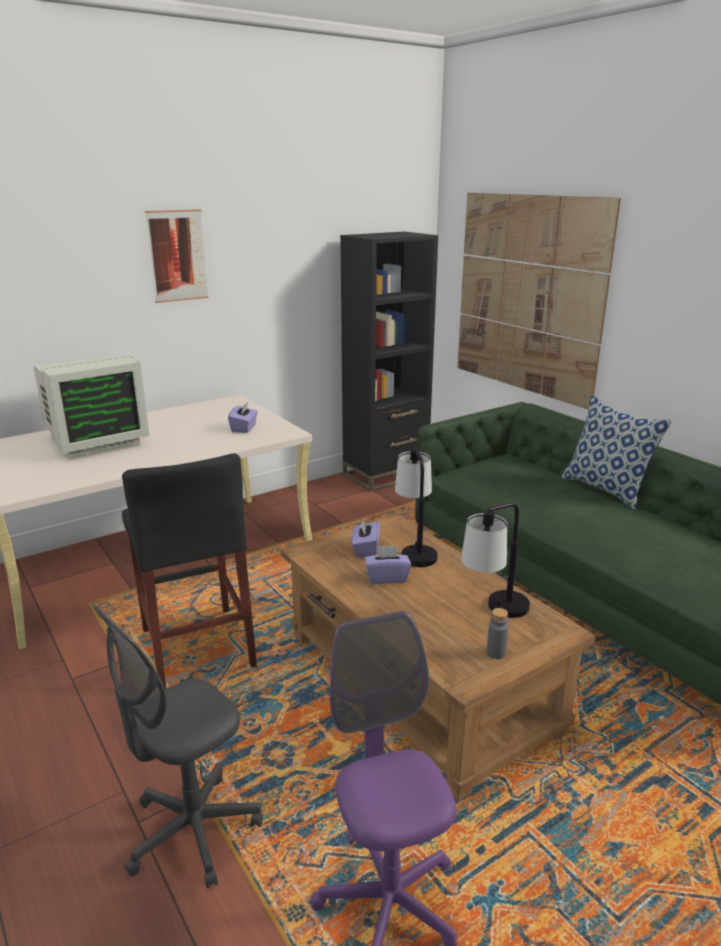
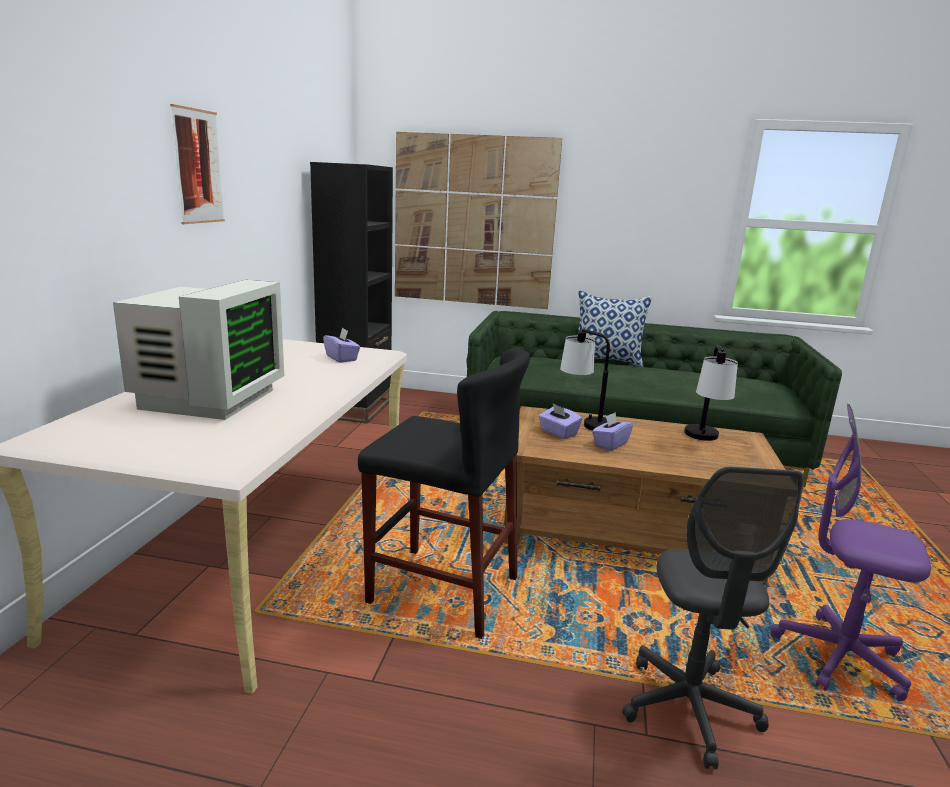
camera: 45 degrees left, 5 degrees down
(496, 653) = (751, 459): grey bottle -> none

